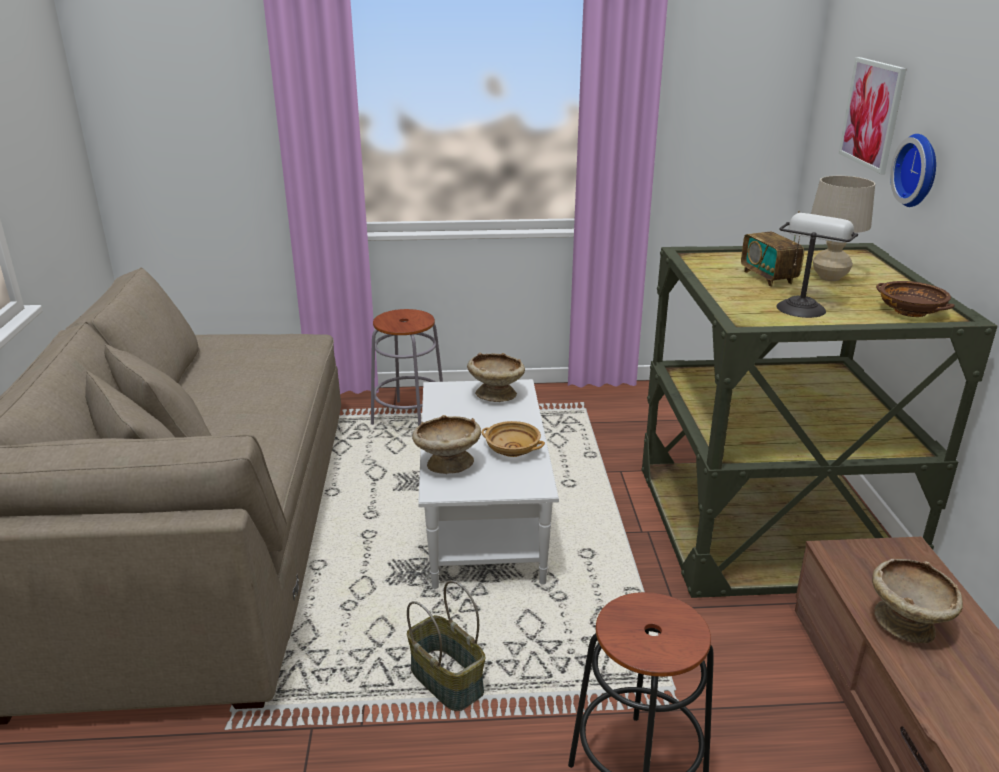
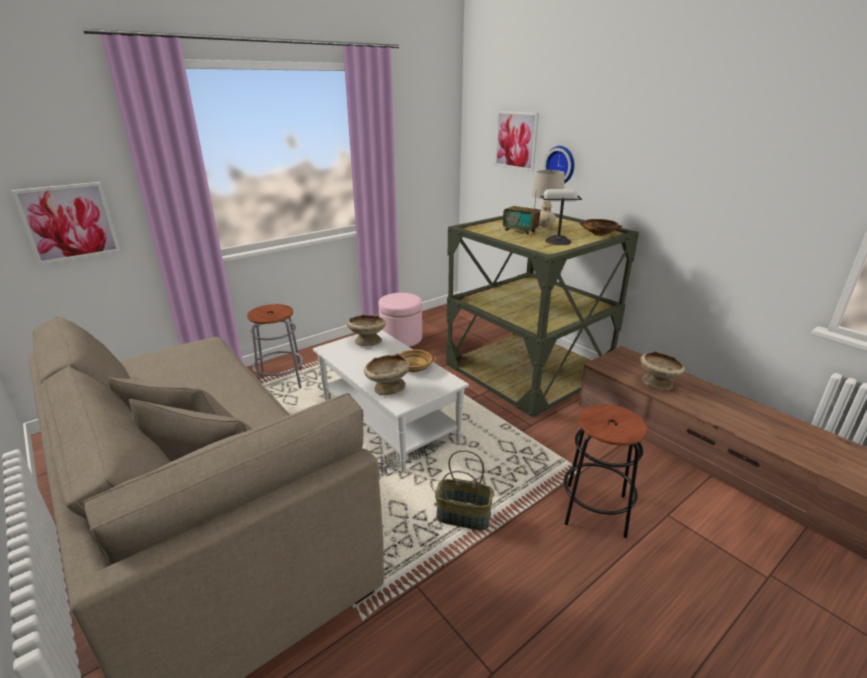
camera: 35 degrees left, 0 degrees up
(206, 164) = (69, 222): none -> picture
(616, 410) = (401, 338): none -> pink ottoman

